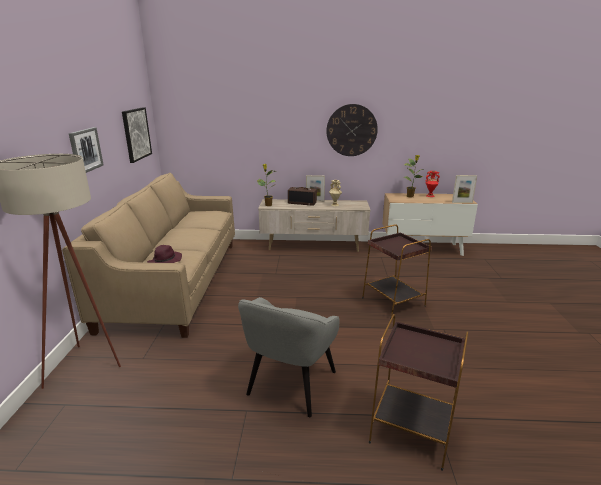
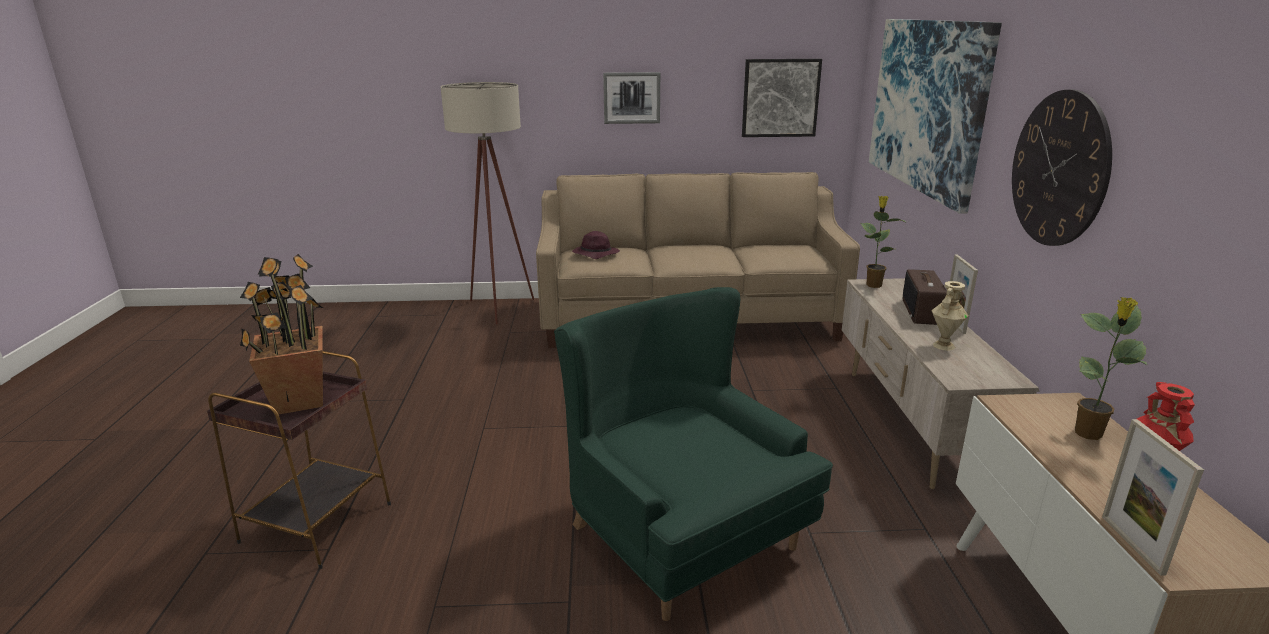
camera: 85 degrees right, 0 degrees up
(243, 122) = (927, 105): none -> picture
(291, 384) = (439, 424): grey armchair -> none
(393, 301) = (678, 532): brown side table -> green armchair
(420, 348) = (299, 400): none -> potted plant

